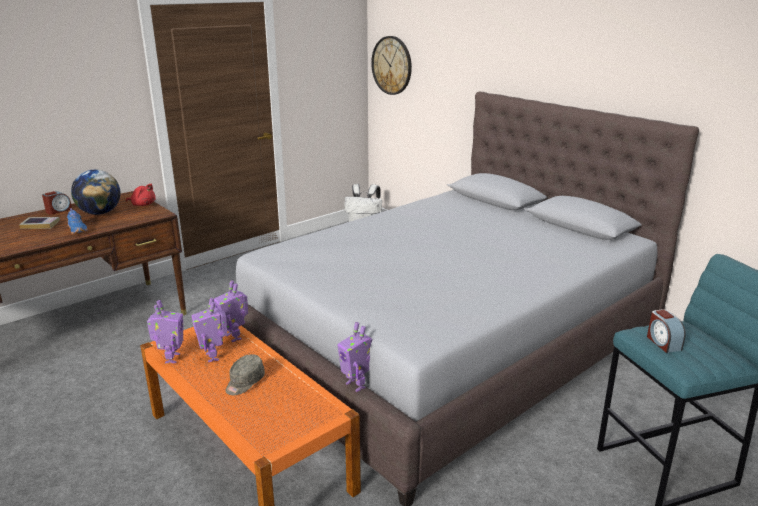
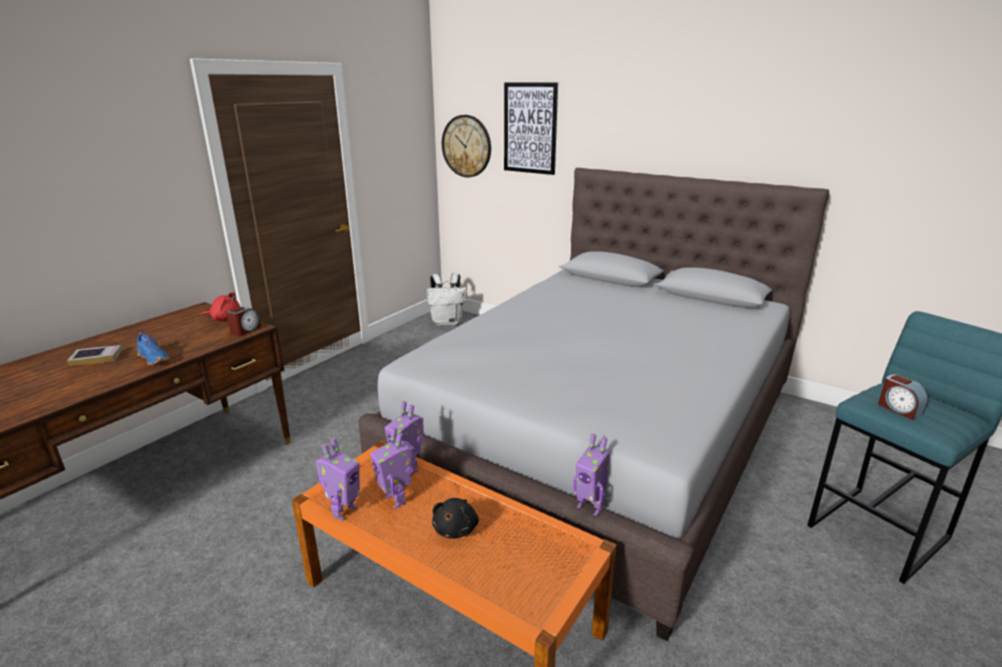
camera: 15 degrees left, 0 degrees up
(58, 210) = (113, 336): alarm clock -> alarm clock (245, 330)
(100, 213) = (173, 334): globe -> none
(171, 358) = (343, 511): toy robot -> toy robot turned 45 degrees clockwise
(244, 382) = (456, 528): grey cap -> black plush toy
(443, 51) = (530, 128): none -> picture

